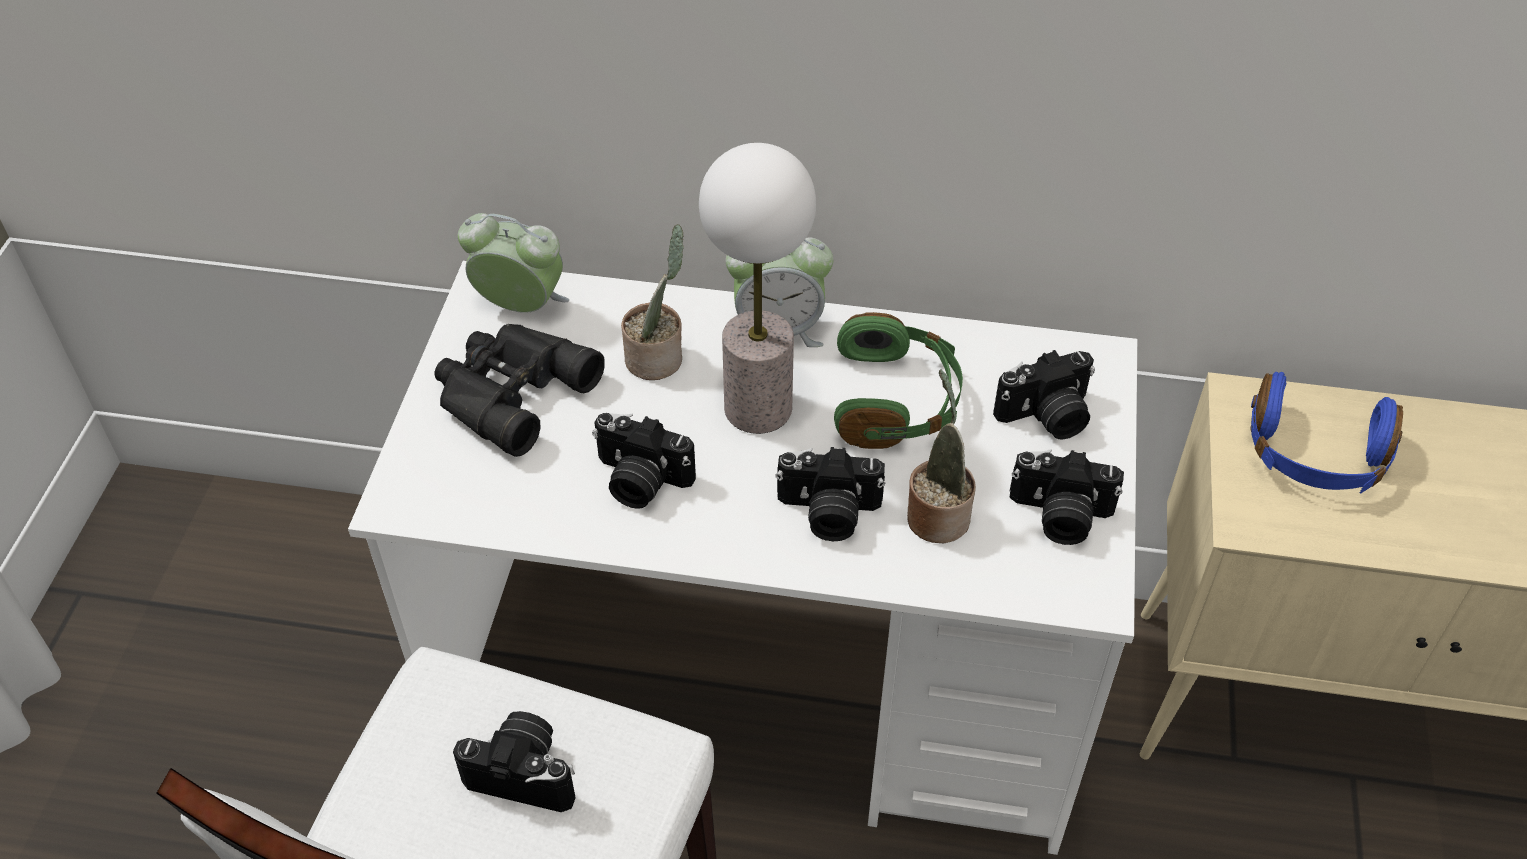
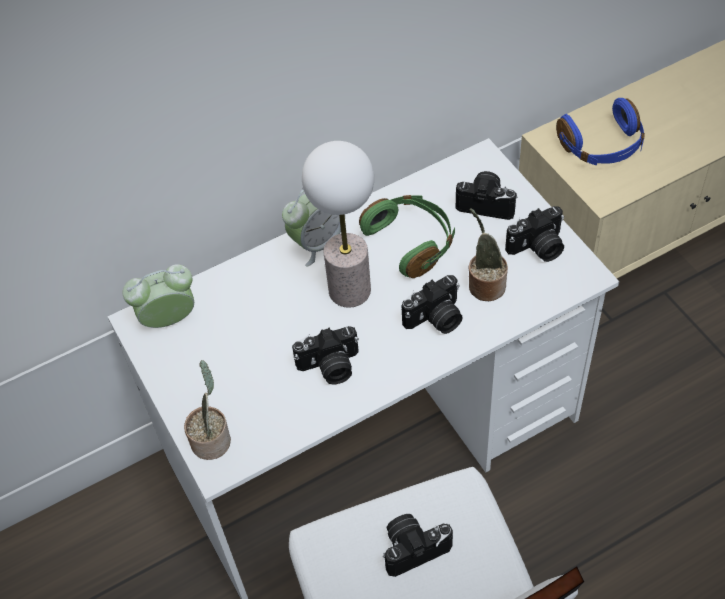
camera: 35 degrees left, 5 degrees up
(509, 392) = (213, 369): black binoculars -> none
(658, 358) = (272, 298): potted plant -> potted plant (212, 439)
(1047, 417) = (487, 203): camera -> camera turned 105 degrees counterclockwise

